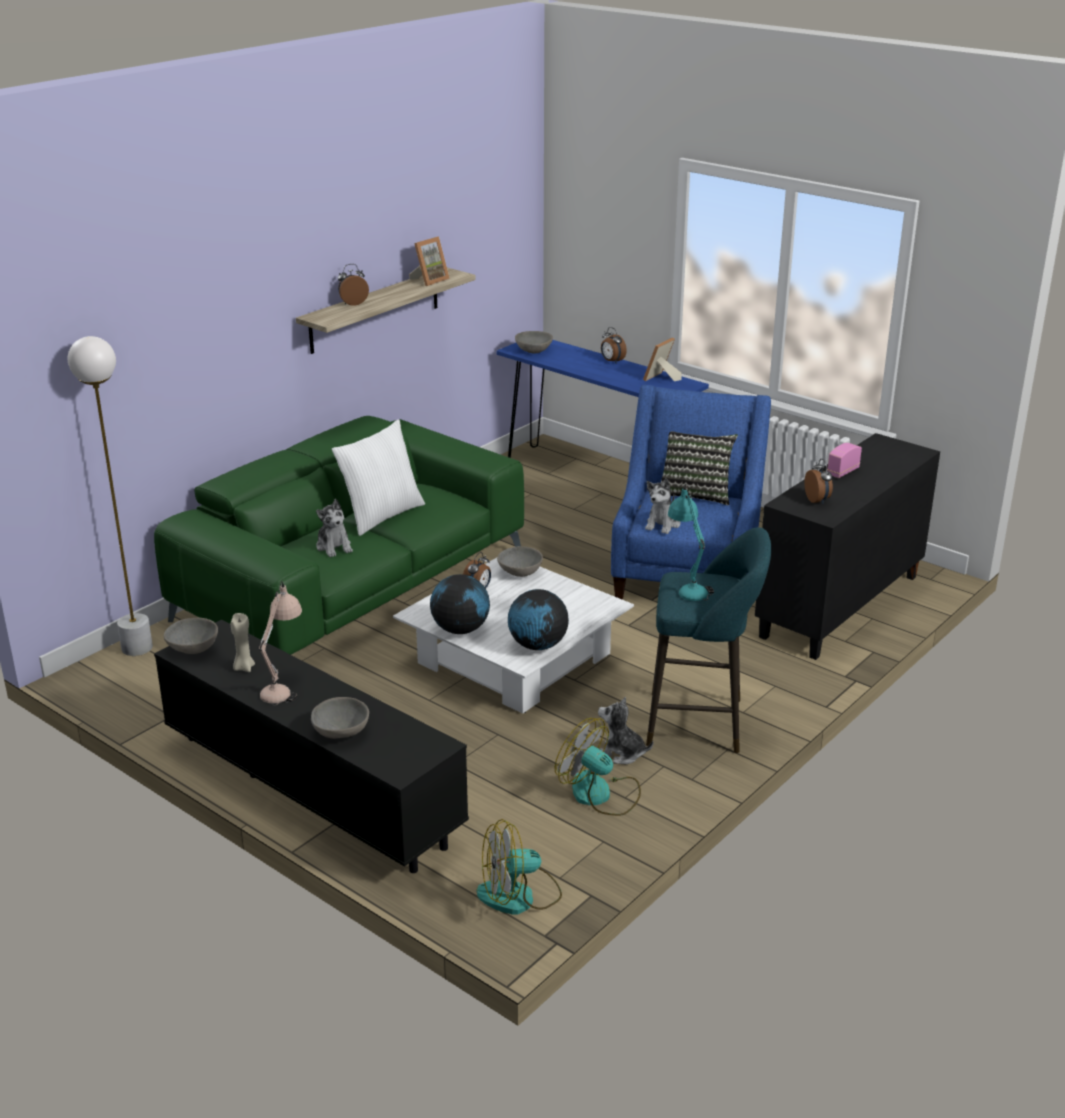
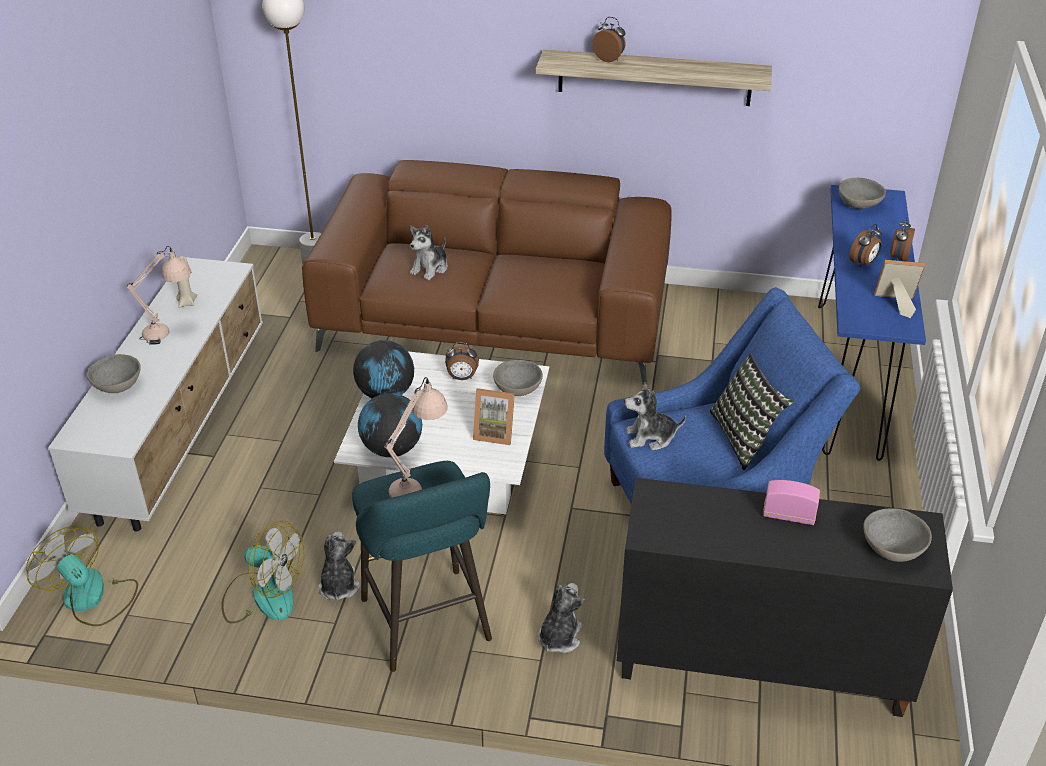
camera: 60 degrees right, 10 degrees up
(192, 648) = (200, 269): grey bowl -> grey bowl (892, 548)
(311, 788) = (180, 425): black tv stand -> white tv stand
(353, 584) = (495, 318): green sofa -> brown sofa
(381, 515) = (509, 269): white pillow -> none
(429, 280) = (719, 71): picture frame -> picture frame (495, 433)
(600, 794) = (263, 595): fan -> fan turned 105 degrees clockwise
(687, 585) = (419, 482): turquoise table lamp -> beige table lamp
(758, 671) = (559, 637): none -> plush toy
(817, 500) = (687, 516): alarm clock -> alarm clock (863, 263)

